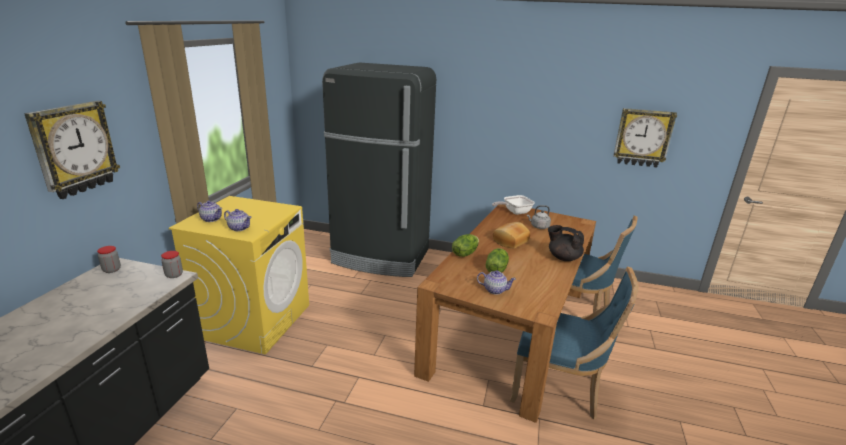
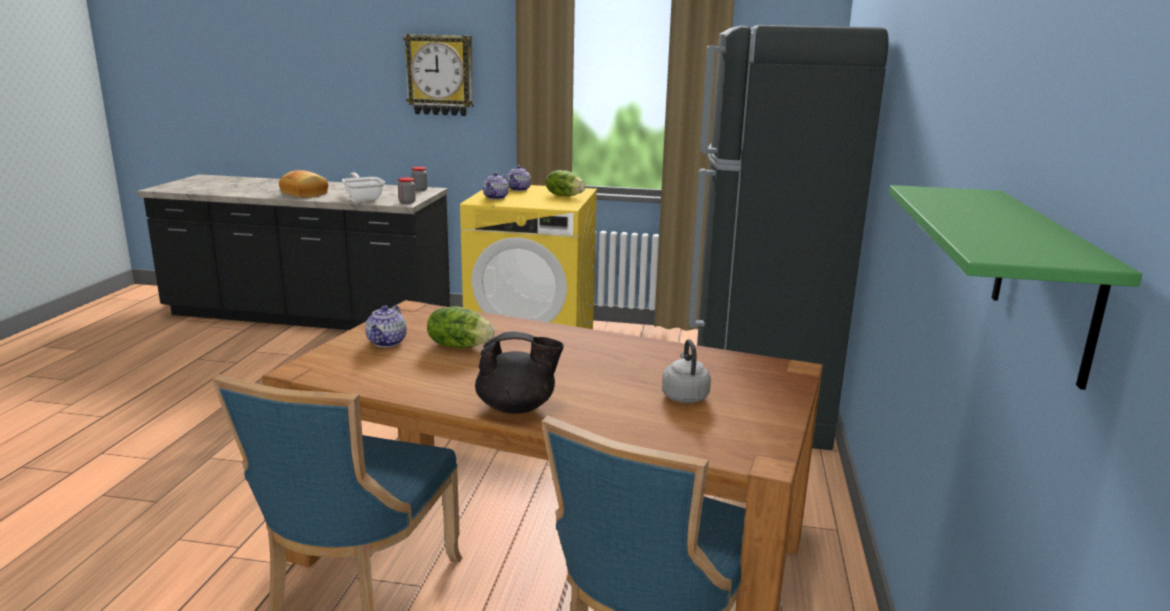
camera: 85 degrees right, 5 degrees down
(465, 253) = (518, 326): lettuce -> lettuce (564, 196)
(509, 241) = (586, 362): bread -> bread (305, 194)
(514, 212) = (761, 375): frying pan -> frying pan (363, 198)
(563, 258) = (517, 407): black teapot -> black teapot turned 60 degrees clockwise
(642, 137) = (1045, 281): wall clock -> green shelf

